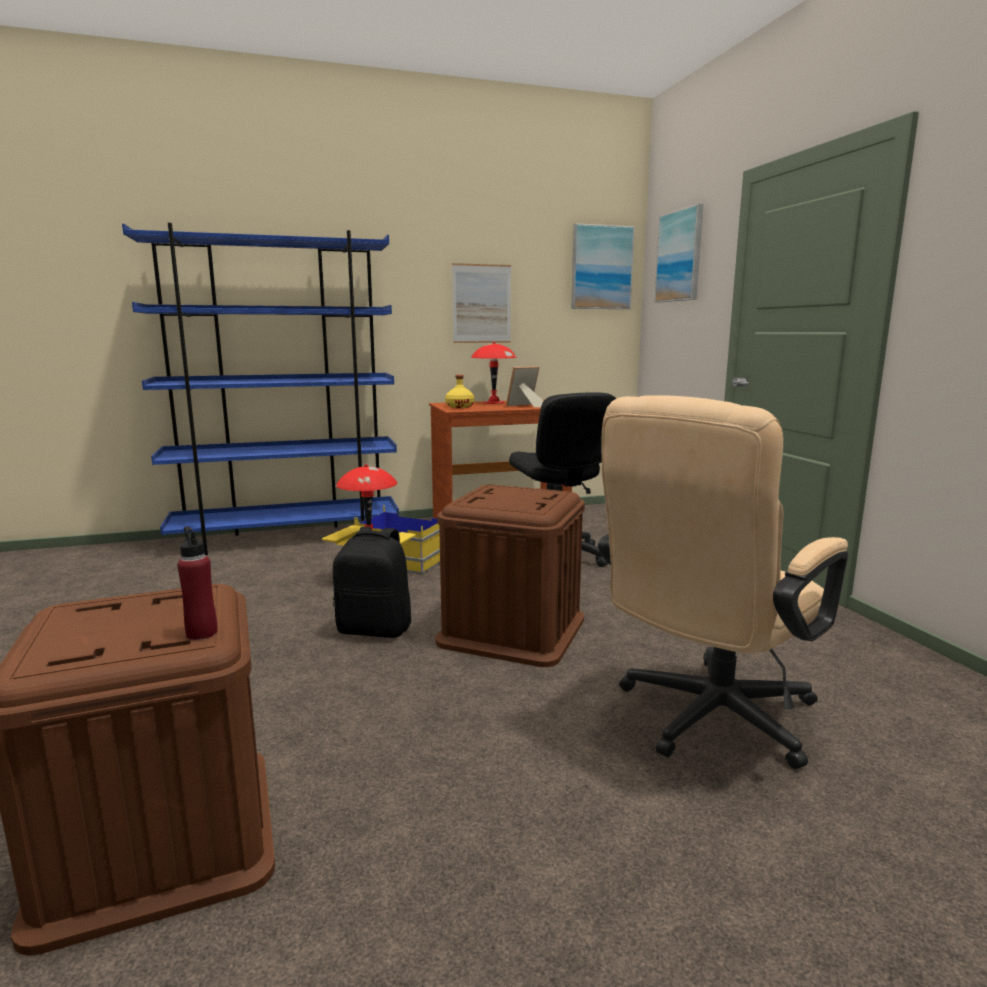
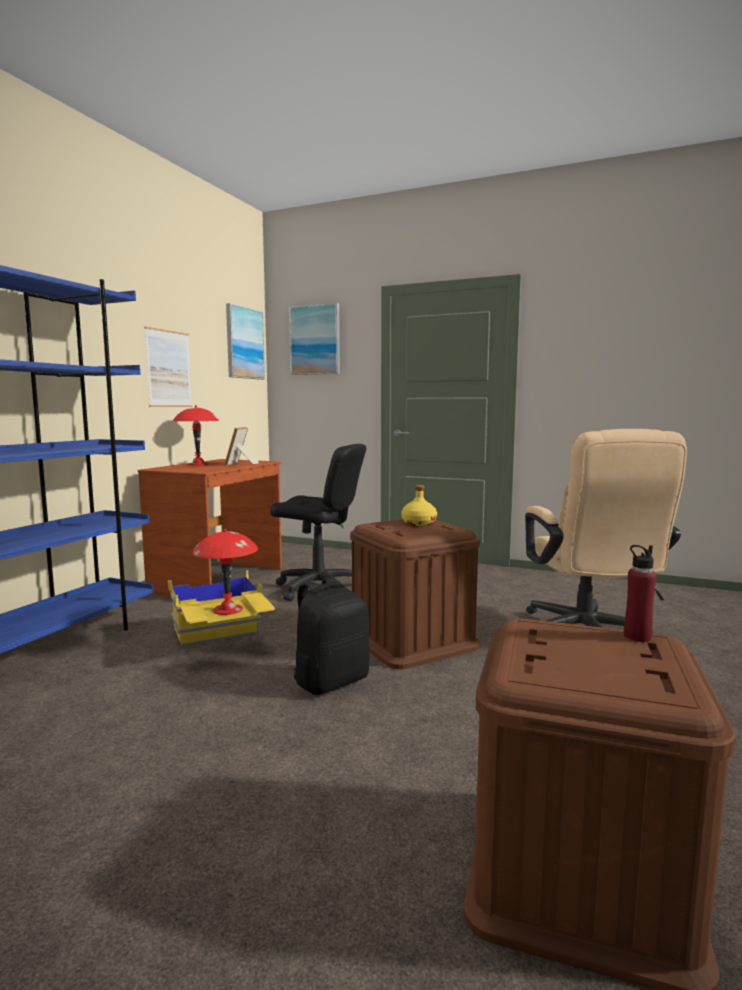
camera: 50 degrees left, 5 degrees down
(459, 406) = (190, 469): yellow bottle -> yellow bottle (418, 523)

